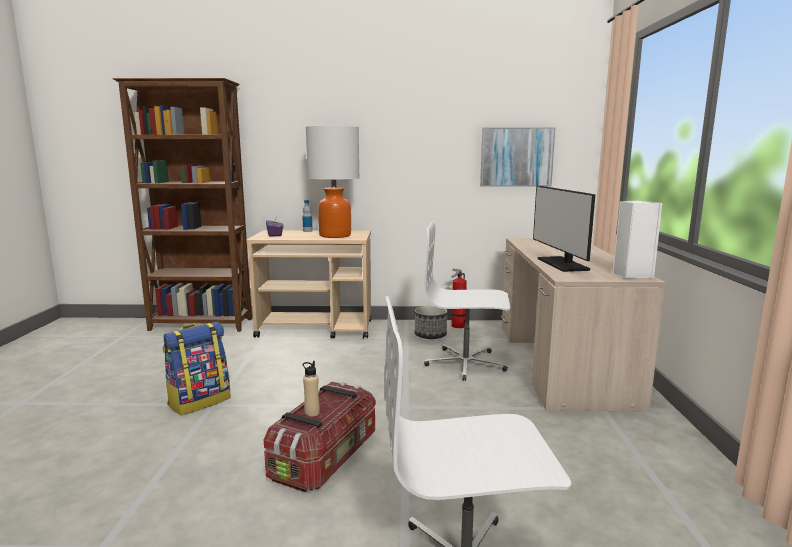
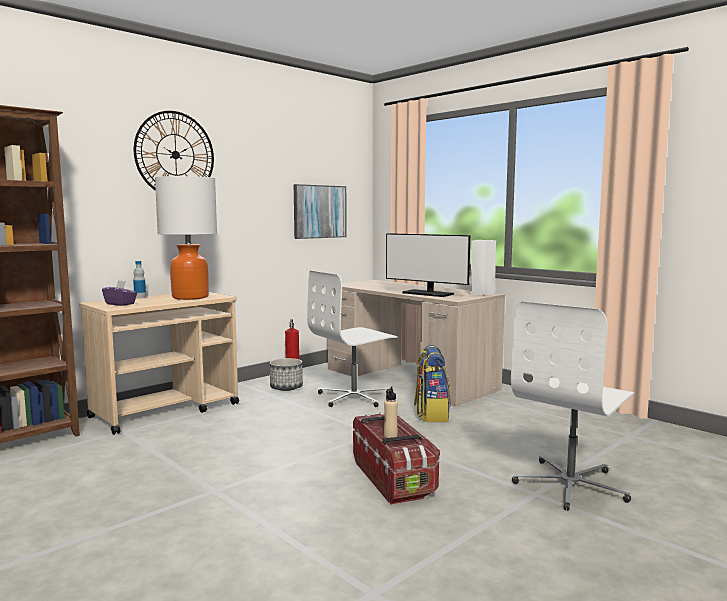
camera: 45 degrees left, 5 degrees down
(199, 401) = (195, 493): backpack -> backpack (431, 414)
(349, 105) = (175, 155): none -> wall clock

